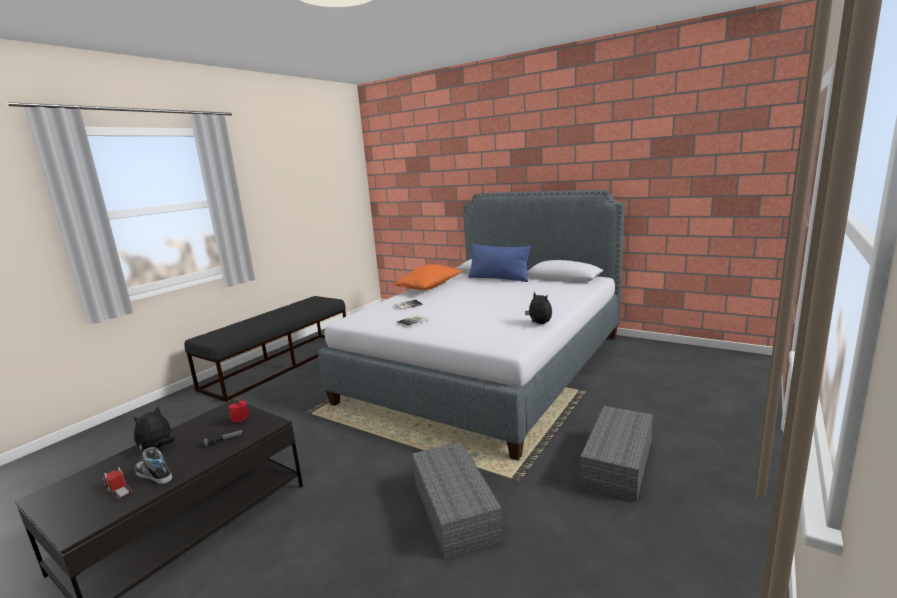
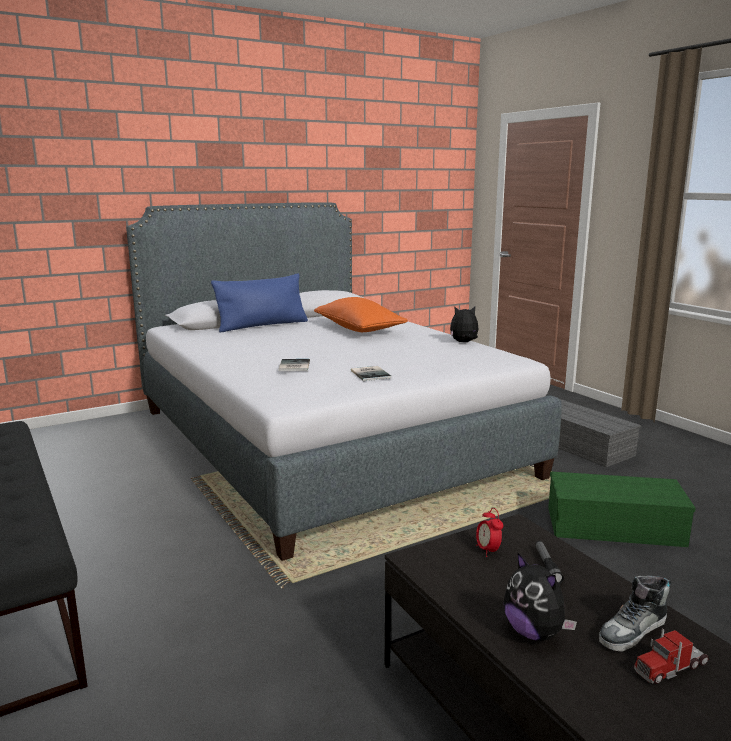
camera: 65 degrees left, 0 degrees up
(430, 287) = (221, 350): orange pillow -> orange pillow (359, 329)
(453, 509) = (612, 527): grey storage box -> green storage box

